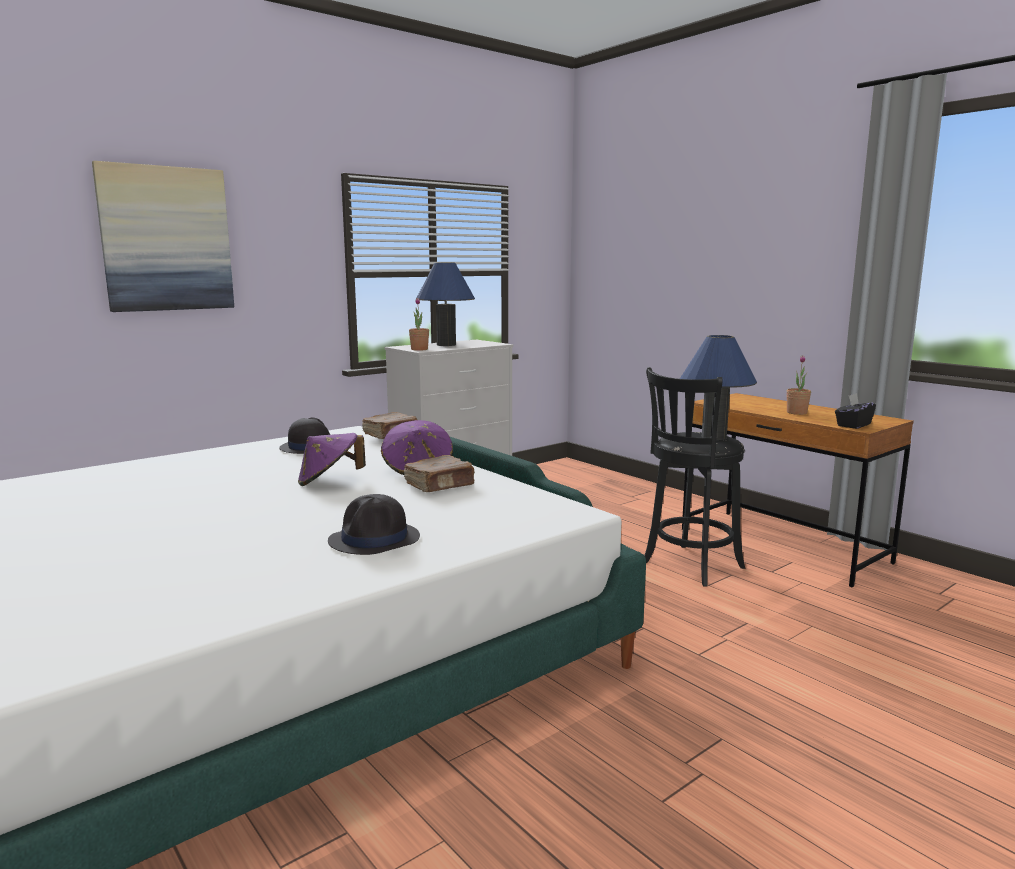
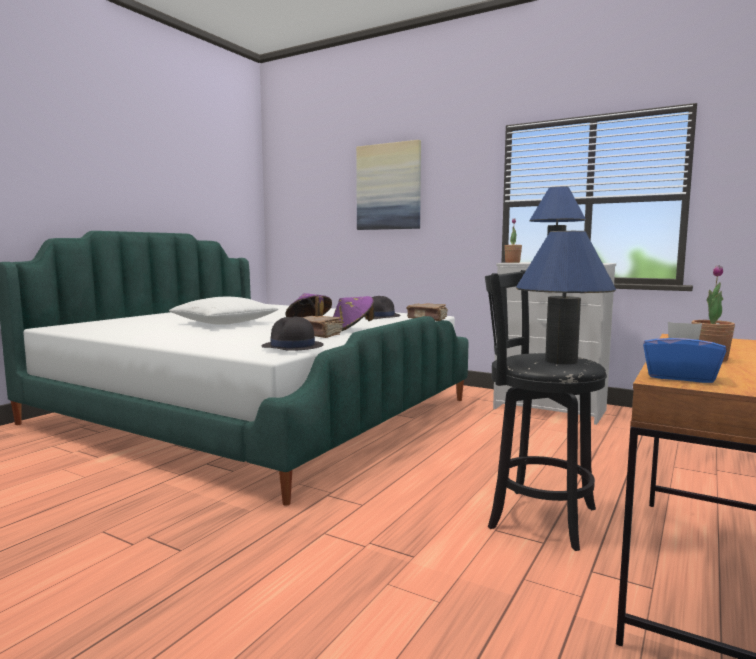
camera: 70 degrees right, 5 degrees down
(230, 524) = (224, 323): none -> white pillow
(375, 540) = (204, 336): black hat -> black hat (292, 347)
(853, 425) = (680, 377): black tissue box -> blue tissue box

